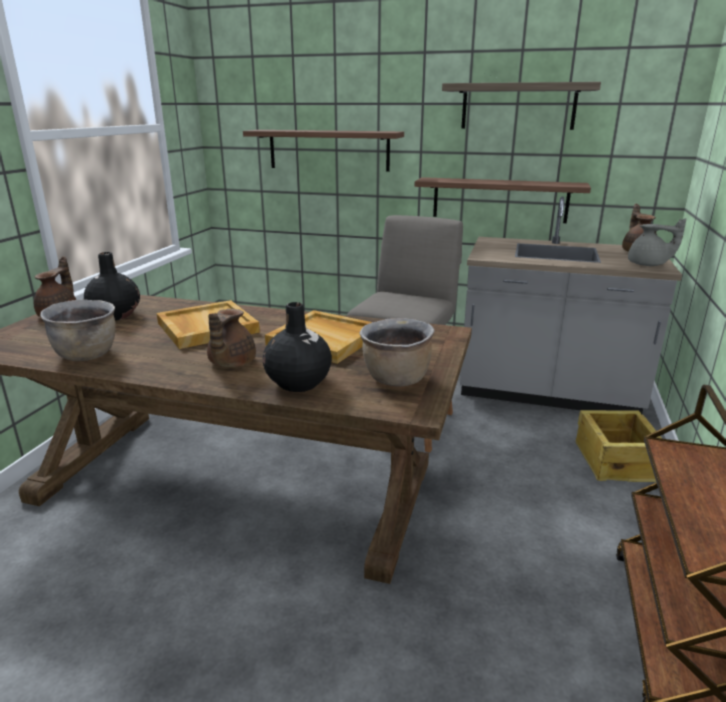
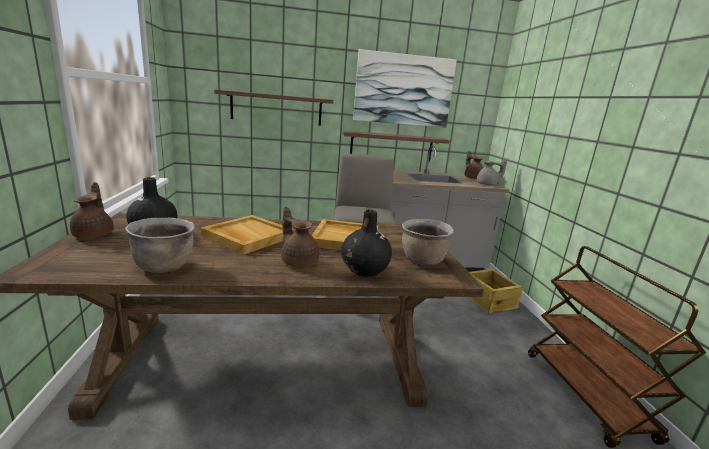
camera: 25 degrees left, 5 degrees down
(230, 363) = (298, 261): brown teapot -> brown teapot turned 150 degrees clockwise
(518, 106) = (403, 90): shelf -> picture

